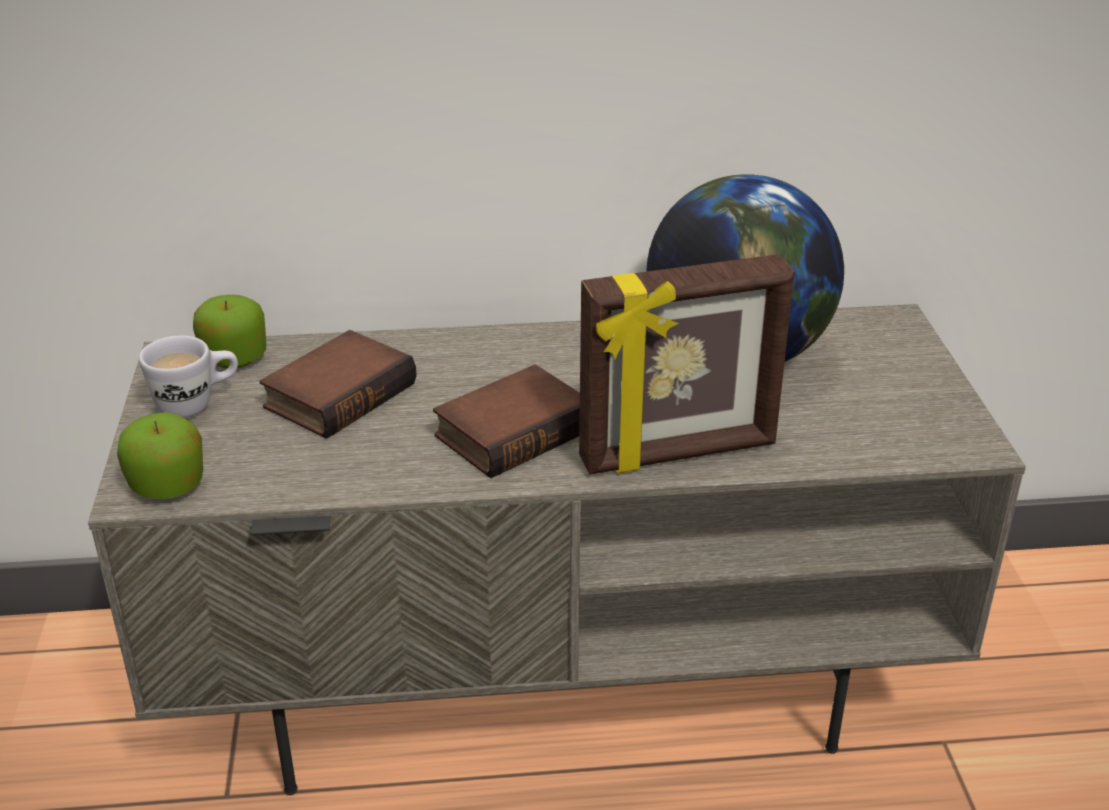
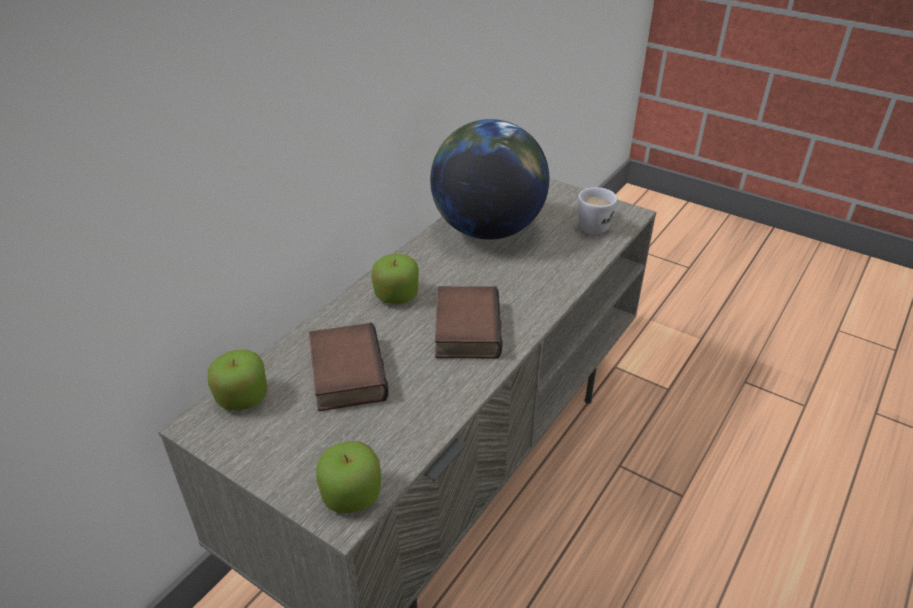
camera: 50 degrees left, 5 degrees up
(196, 404) = (274, 439): white mug -> white mug (594, 224)
(509, 360) = (396, 295): none -> apple
(678, 454) = (547, 289): picture frame -> none

